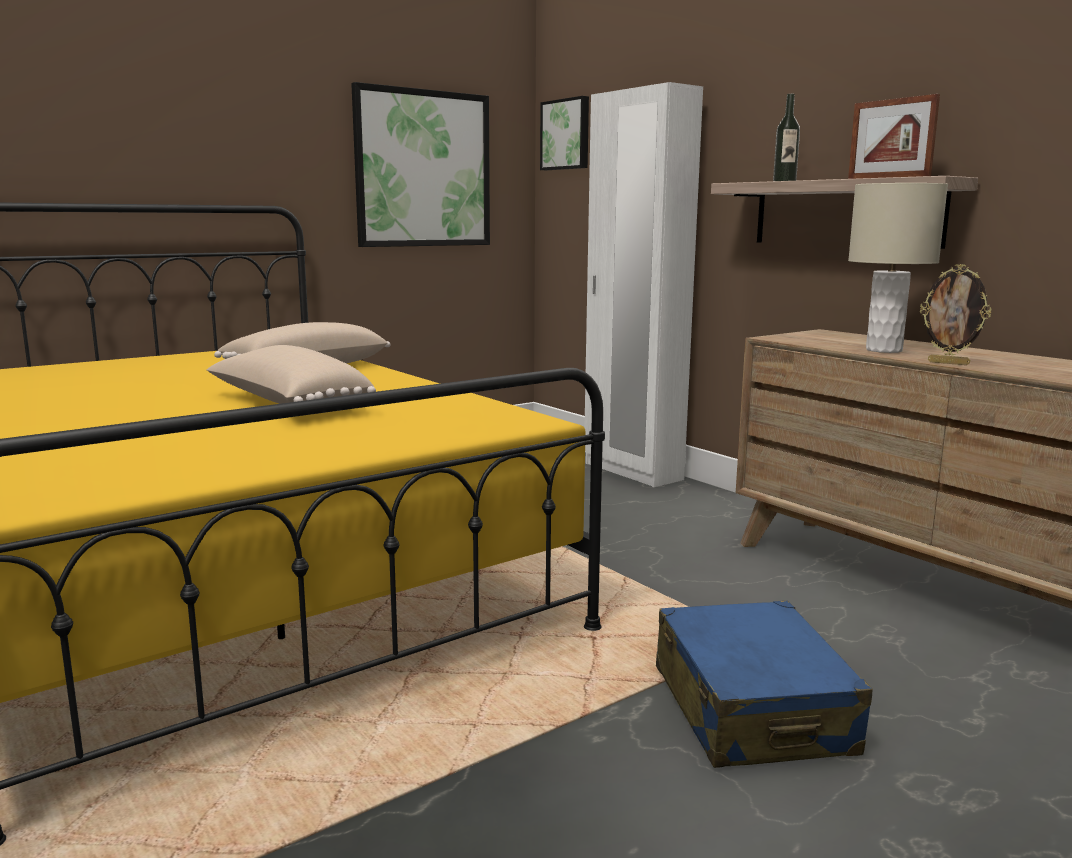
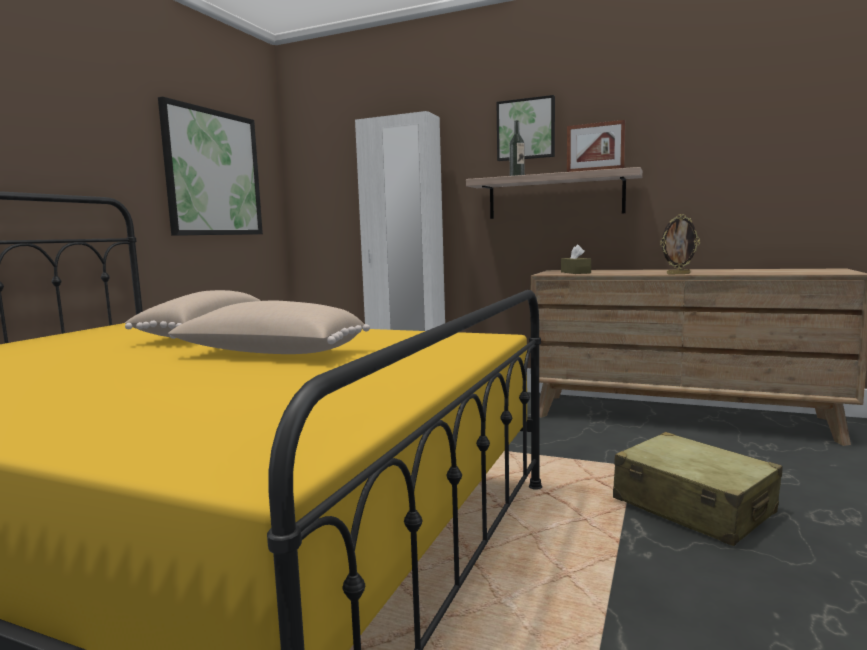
camera: 30 degrees left, 5 degrees down
(566, 134) = (314, 152): picture -> picture (526, 129)
(751, 710) = (693, 506): blue suitcase -> beige suitcase
(823, 340) = (575, 272): none -> brown tissue box
(884, 350) = (624, 273): beige table lamp -> none

